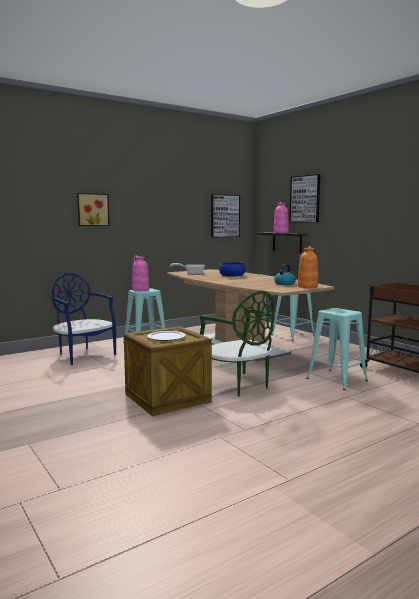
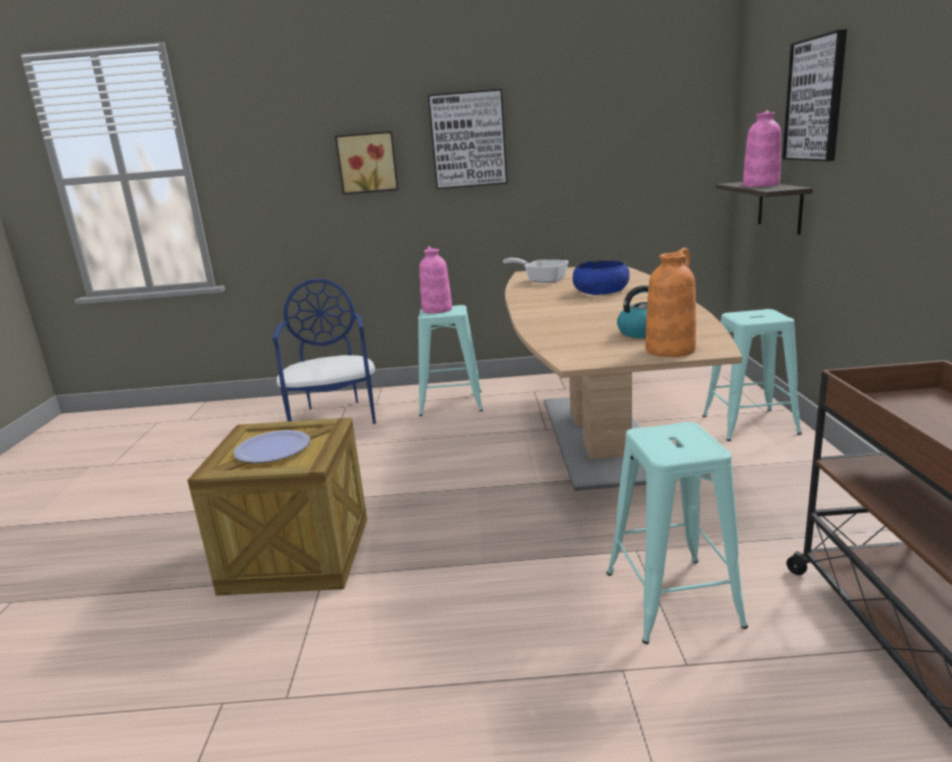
camera: 35 degrees right, 10 degrees up
(224, 216) = (657, 149): picture -> picture (468, 140)
(237, 385) = (446, 554): green chair -> none

